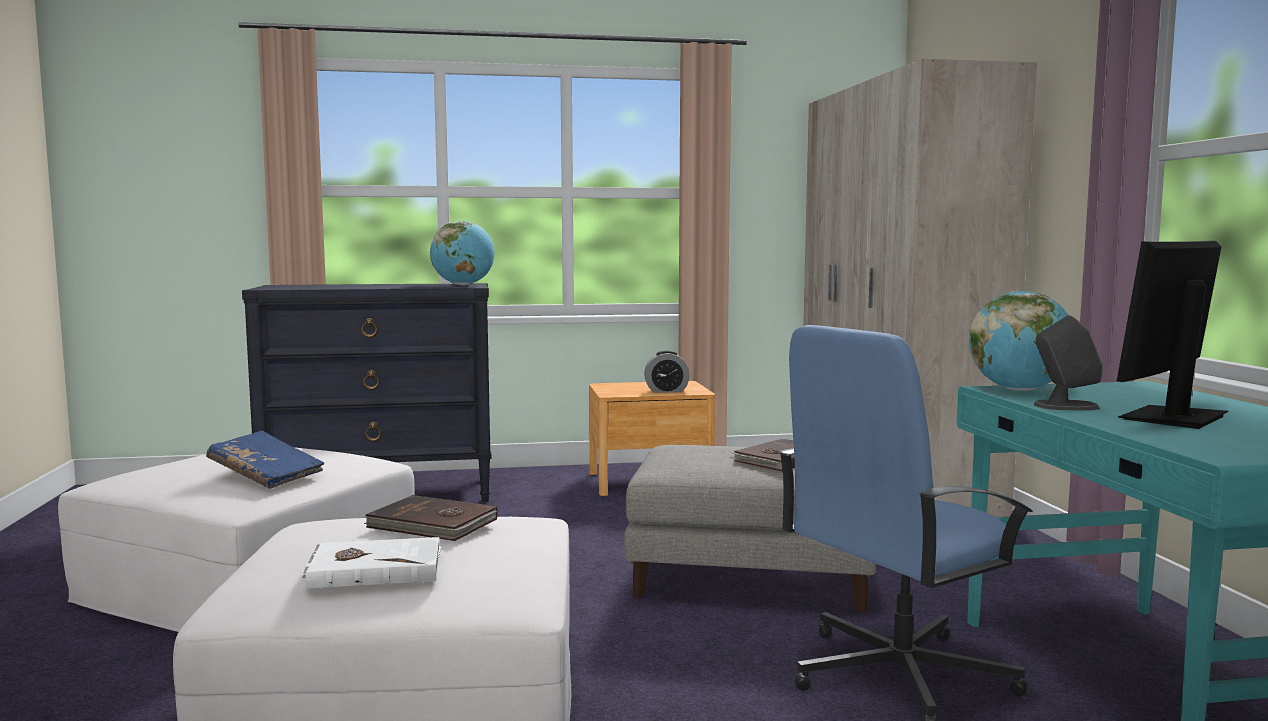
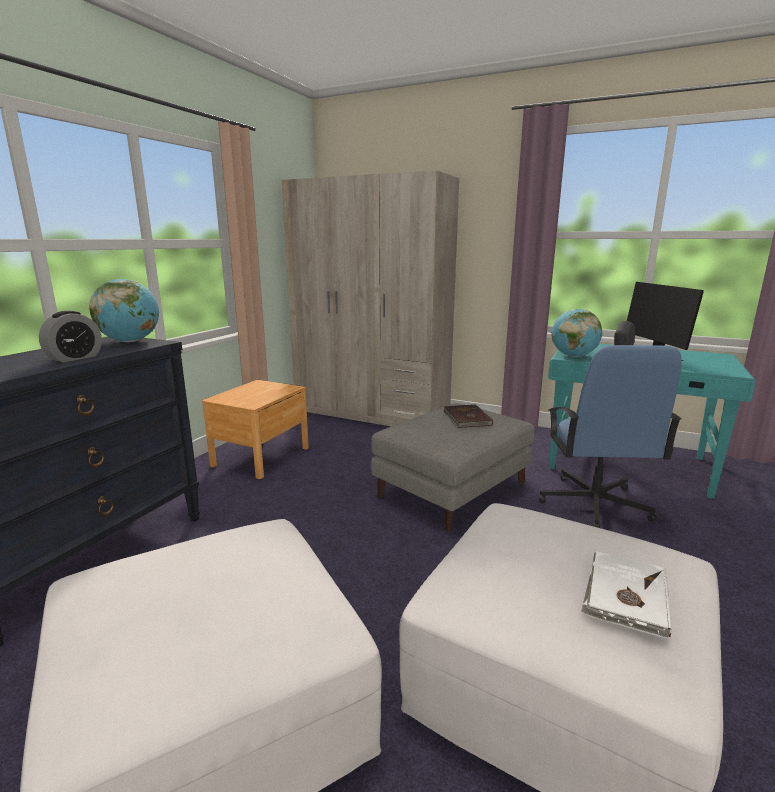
camera: 55 degrees left, 10 degrees up
(266, 476) = (265, 595): blue book -> none
(432, 524) = (523, 547): brown book -> none
(666, 391) = (273, 392): alarm clock -> alarm clock (75, 358)

